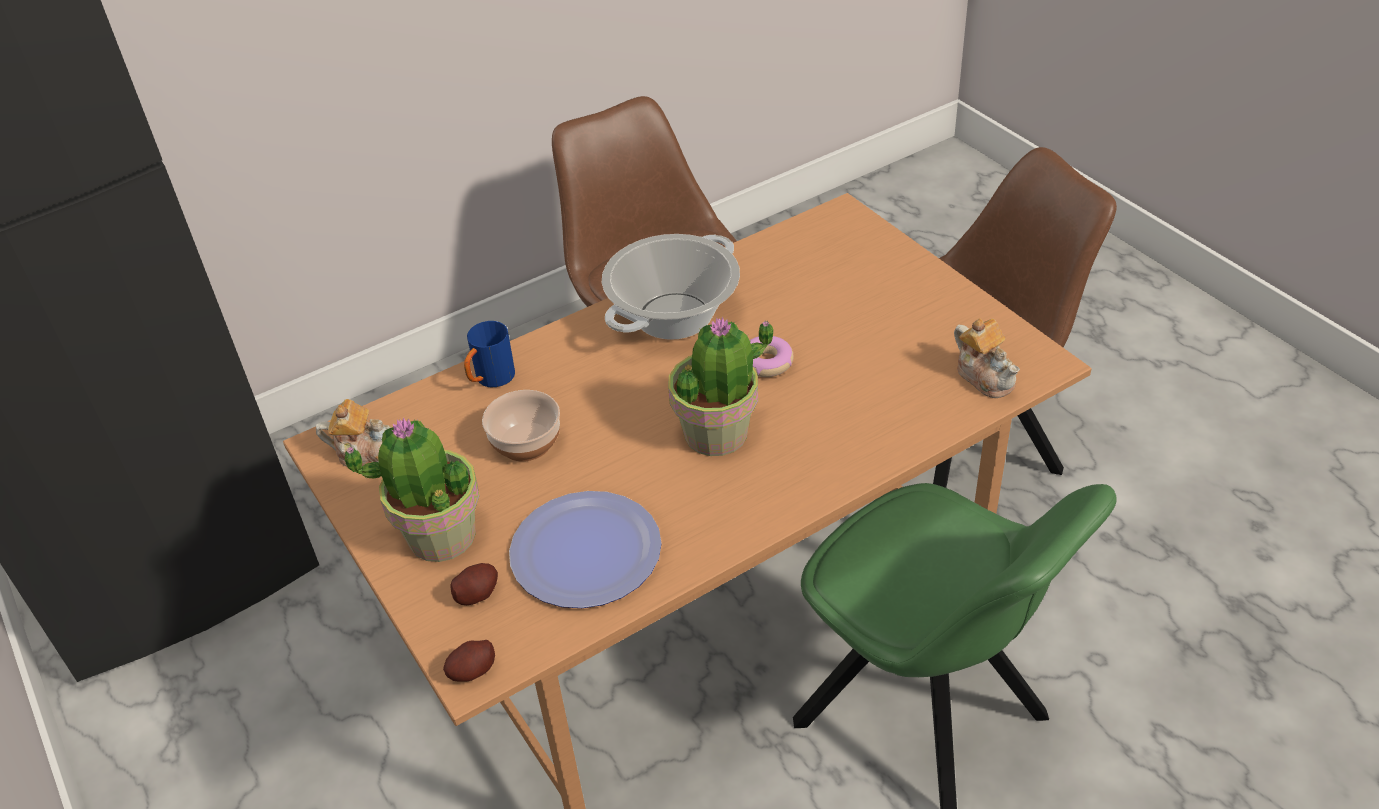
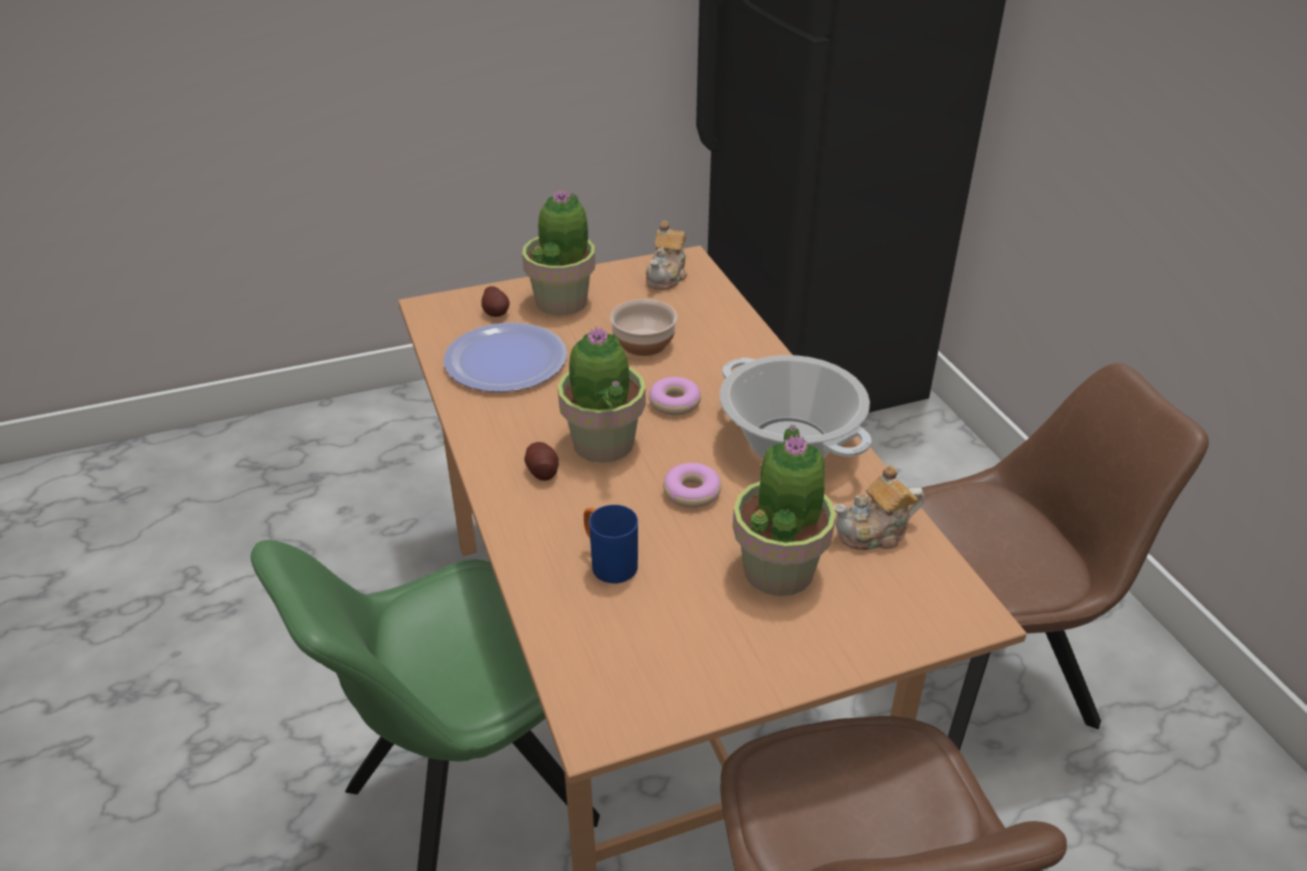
camera: 100 degrees right, 5 degrees down
(472, 671) = (429, 307): potato -> potato (542, 471)
(490, 380) = (732, 332): blue mug -> blue mug (608, 563)
(633, 398) = (675, 403): none -> donut
(840, 301) = (779, 569): none -> potted plant
(985, 376) = (597, 660): teapot -> teapot (874, 533)

